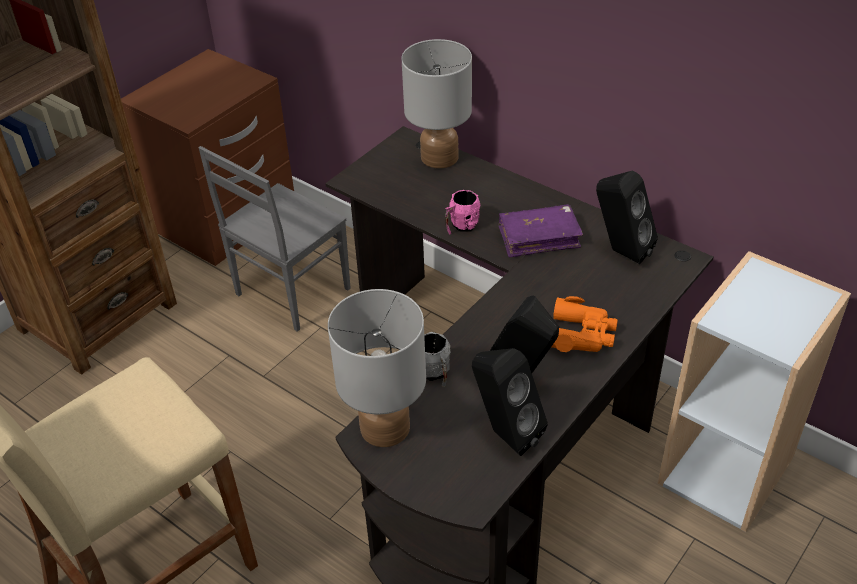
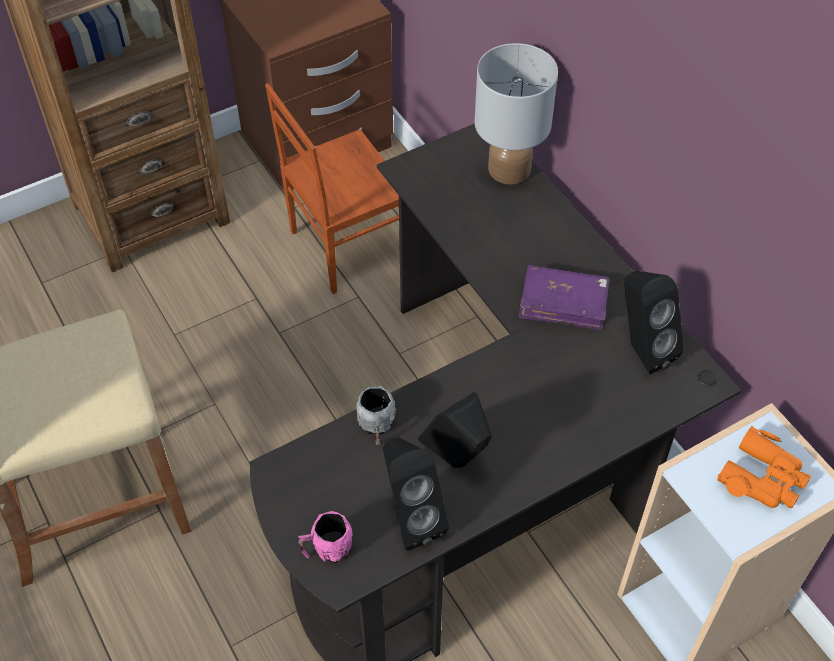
camera: 20 degrees right, 10 degrees up
(290, 292) = (345, 246): grey chair -> brown chair
(386, 428) = (300, 470): grey table lamp -> none
(461, 226) = (488, 263): pink mug -> pink mug (327, 549)
(581, 334) = (546, 435): orange binoculars -> orange binoculars (763, 478)

